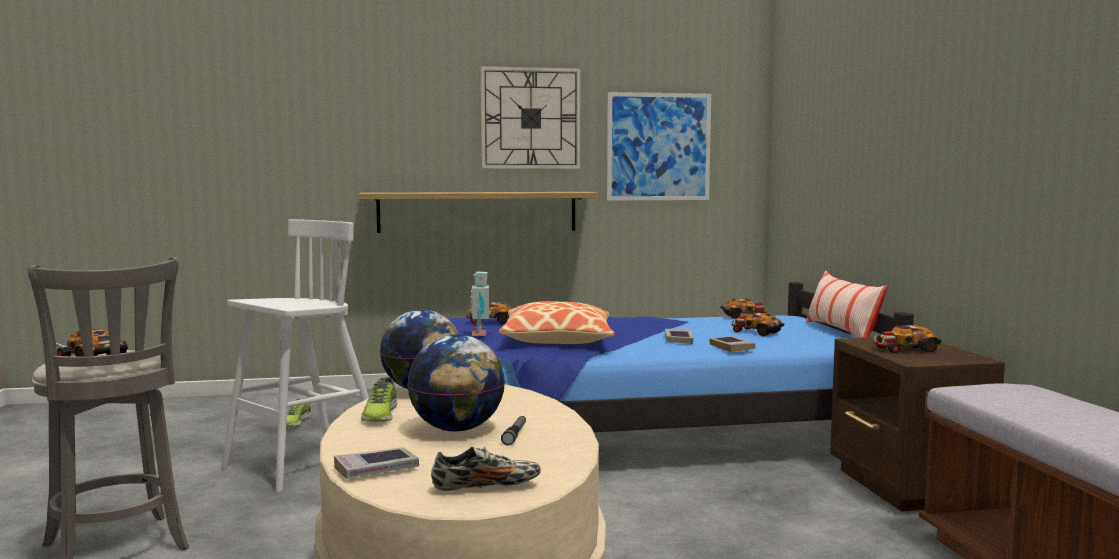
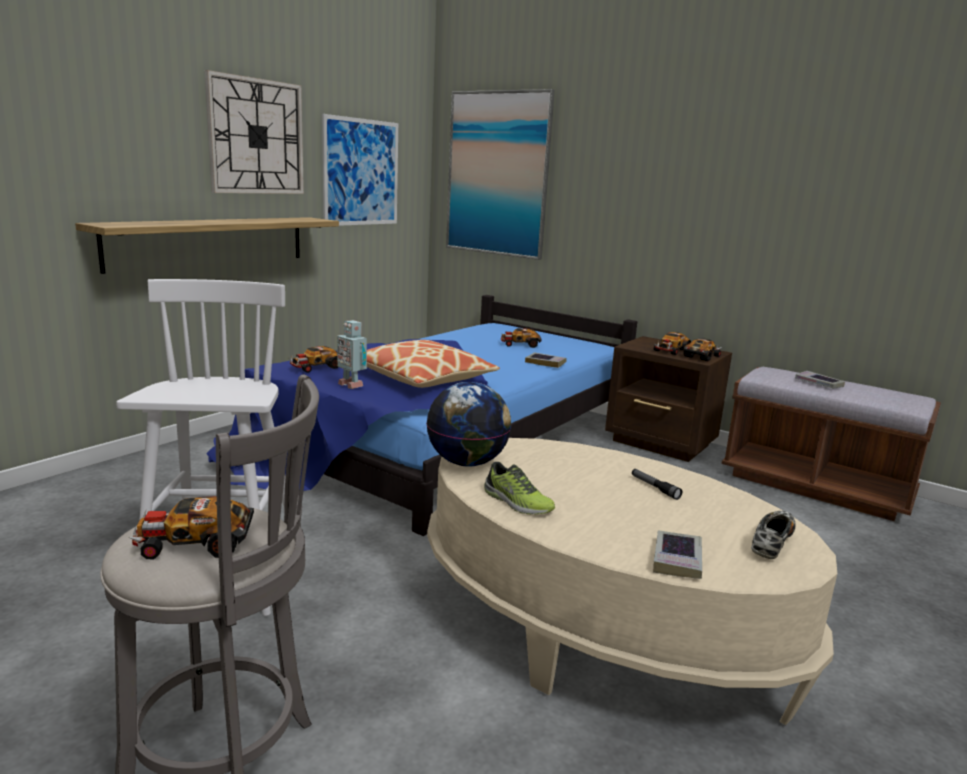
camera: 45 degrees left, 10 degrees up
(295, 422) = (100, 526): shoe -> none
(456, 429) = (608, 496): globe -> none
(678, 339) = (494, 361): book -> book (818, 383)
(744, 316) = (472, 329): toy car -> toy car (702, 356)
(809, 138) = (497, 174): none -> picture
(842, 332) = (562, 336): pillow -> none

